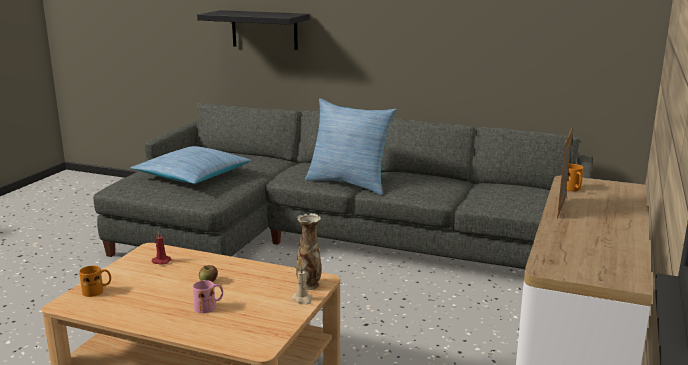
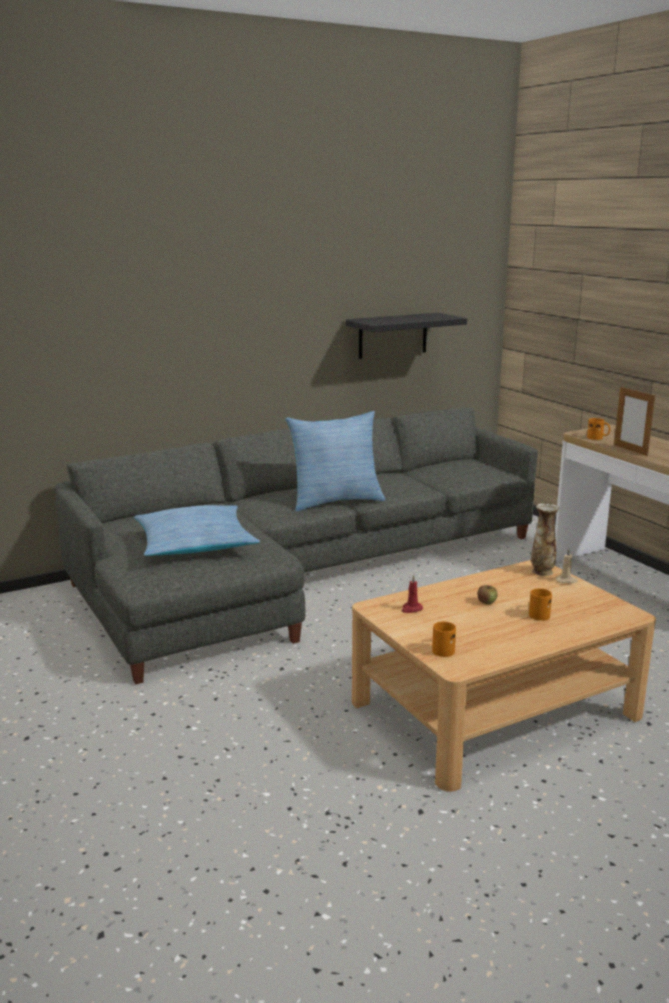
camera: 50 degrees left, 0 degrees up
(209, 306) = (538, 613): pink mug -> orange mug
(264, 30) = (135, 352): black shelf -> black shelf (393, 335)

